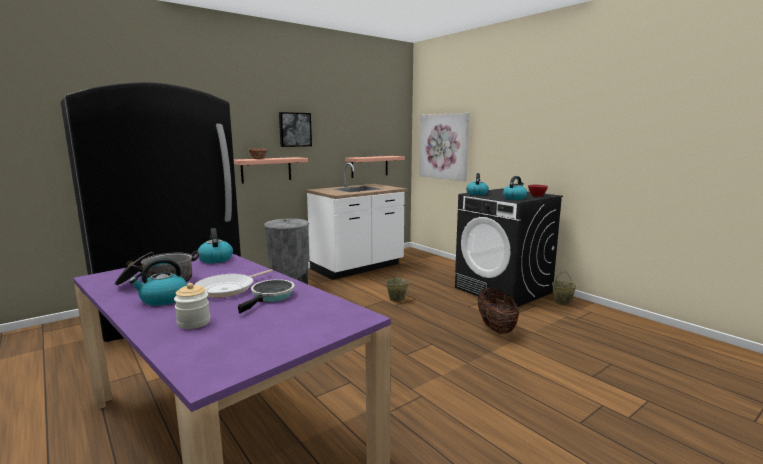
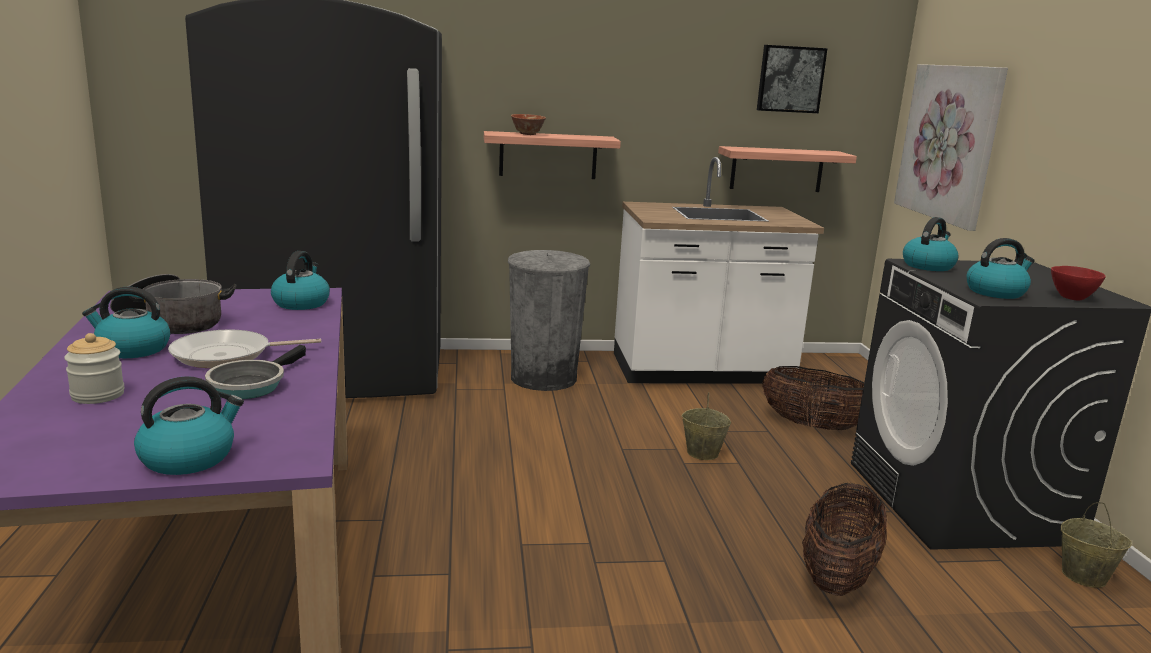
camera: 30 degrees right, 5 degrees up
(271, 297) = (250, 385): frying pan -> frying pan turned 150 degrees clockwise
(294, 129) = (614, 82): picture -> picture (790, 79)
(310, 331) = (189, 457): none -> kettle
(425, 277) = (813, 426): none -> basket

